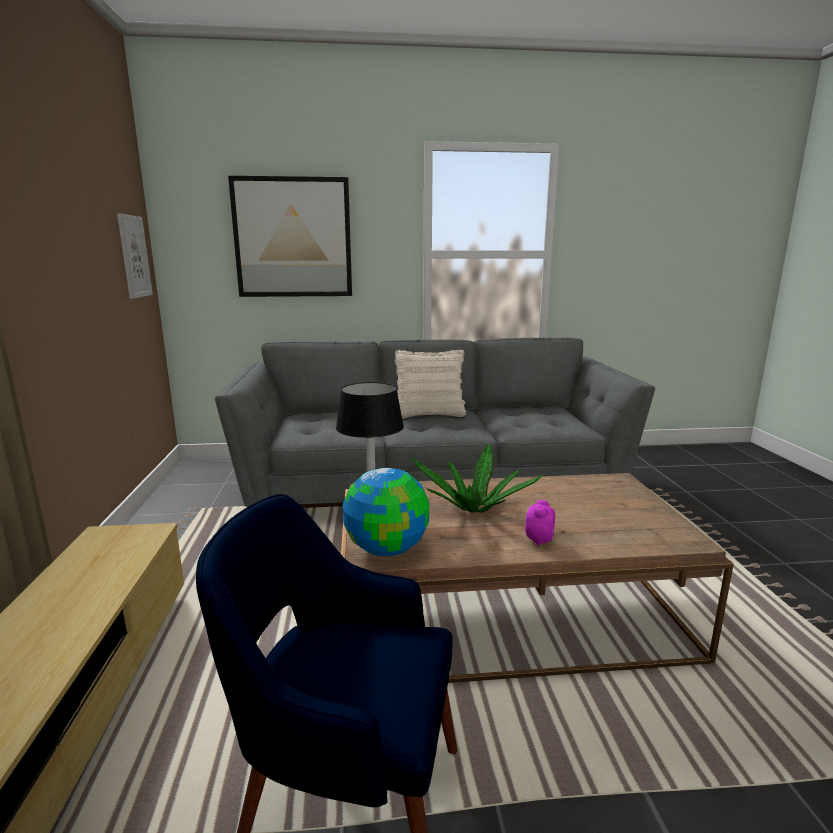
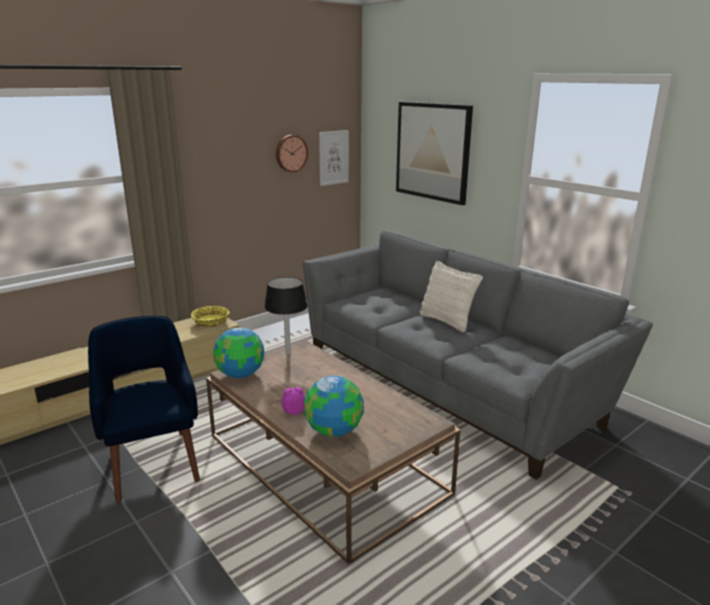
camera: 55 degrees right, 5 degrees up
(96, 242) = (290, 153): none -> wall clock
(121, 541) = (211, 322): none -> yellow bowl
(474, 509) = (313, 383): potted plant -> none
(605, 529) = (334, 430): none -> globe

